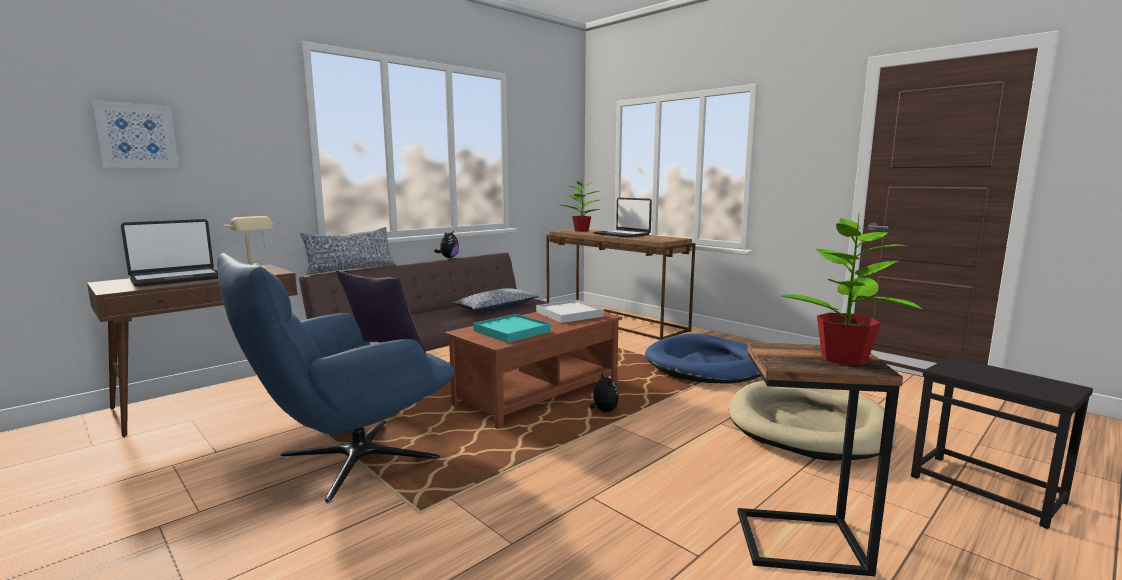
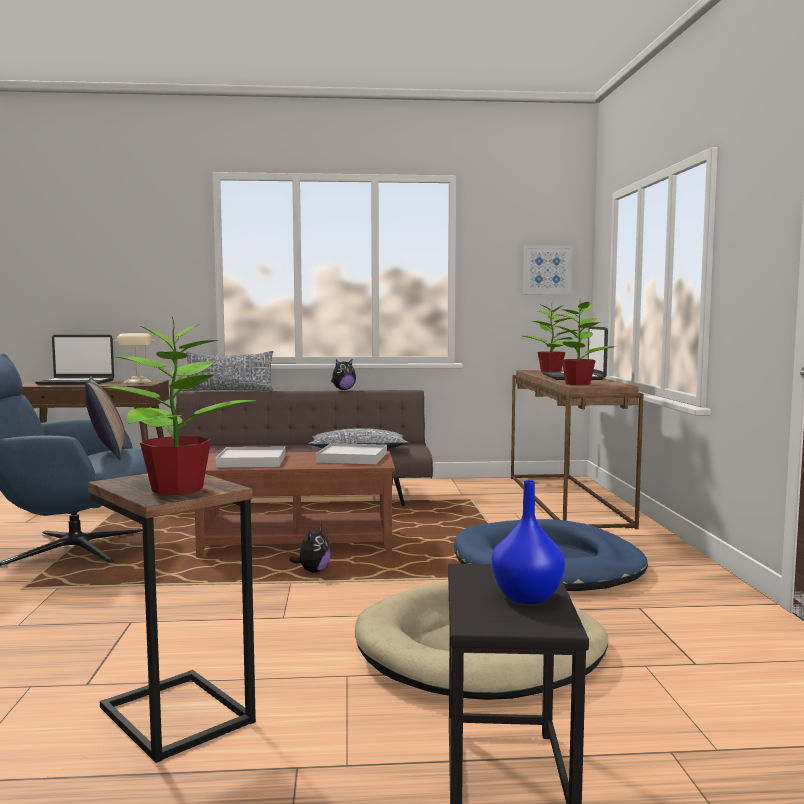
camera: 40 degrees right, 5 degrees down
(136, 135) = (76, 266): picture -> picture (547, 270)
(511, 331) = (251, 461): turquoise tray -> white tray
(655, 239) = (578, 384): none -> potted plant
(1011, 376) = (527, 597): none -> blue vase

